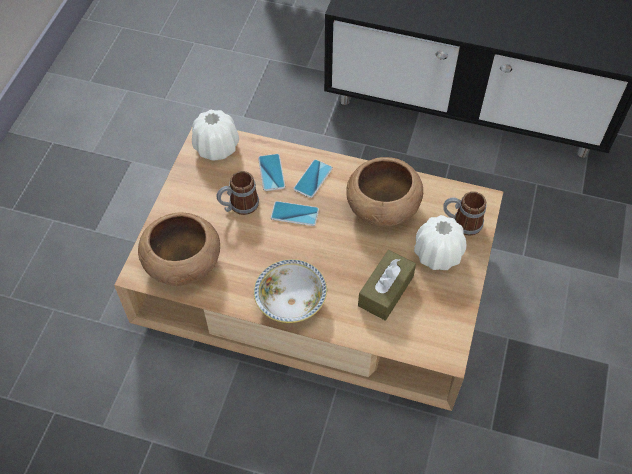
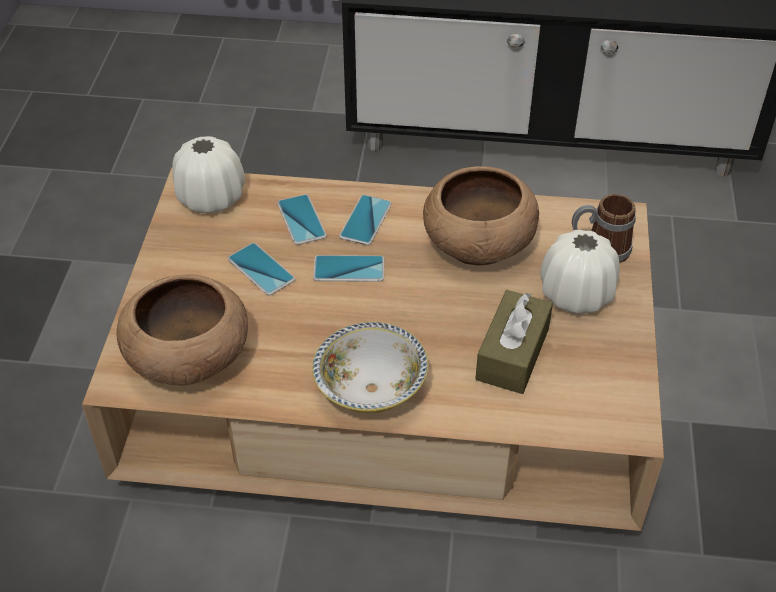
camera: 10 degrees left, 10 degrees down
(239, 206) = (261, 270): mug -> phone

